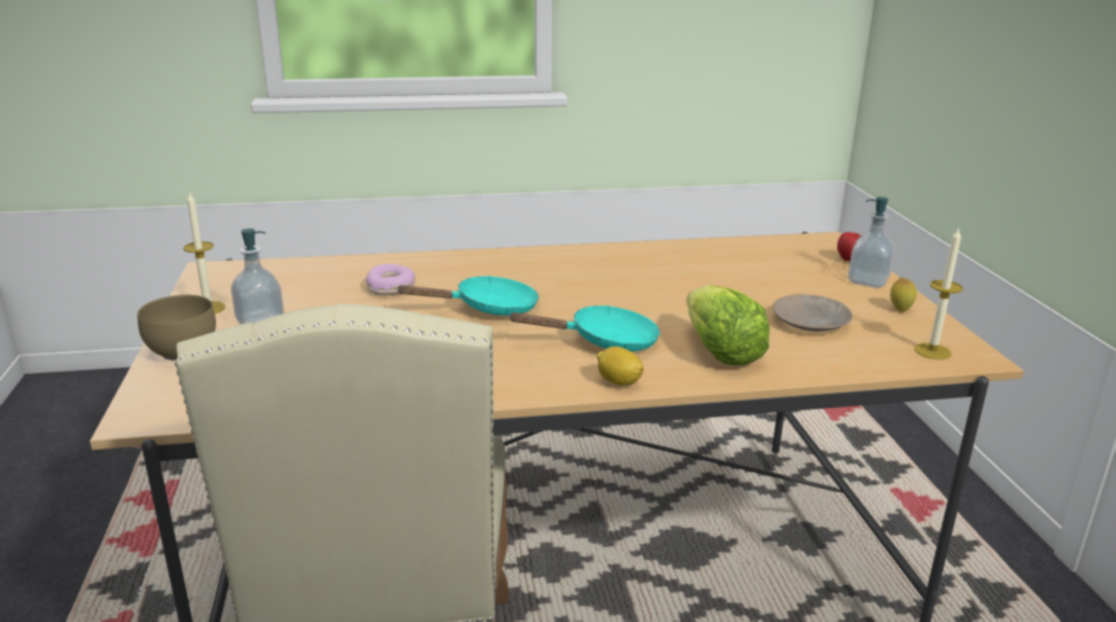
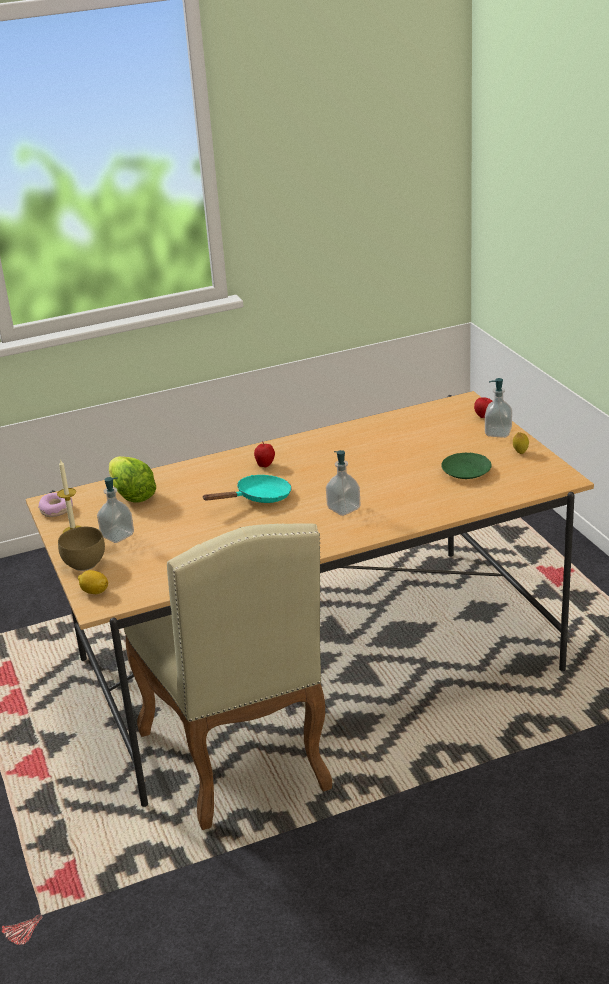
camera: 10 degrees left, 5 degrees up
(391, 288) = (185, 494): donut -> donut (56, 510)
(520, 272) = (265, 465): none -> apple
(604, 341) = (343, 509): turquoise frying pan -> soap dispenser
(618, 382) = (362, 534): lemon -> lemon (94, 592)
(720, 353) = (416, 504): lettuce -> lettuce (132, 495)
(811, 322) = (466, 471): beige plate -> green plate
(932, 351) = (541, 480): candle -> none

